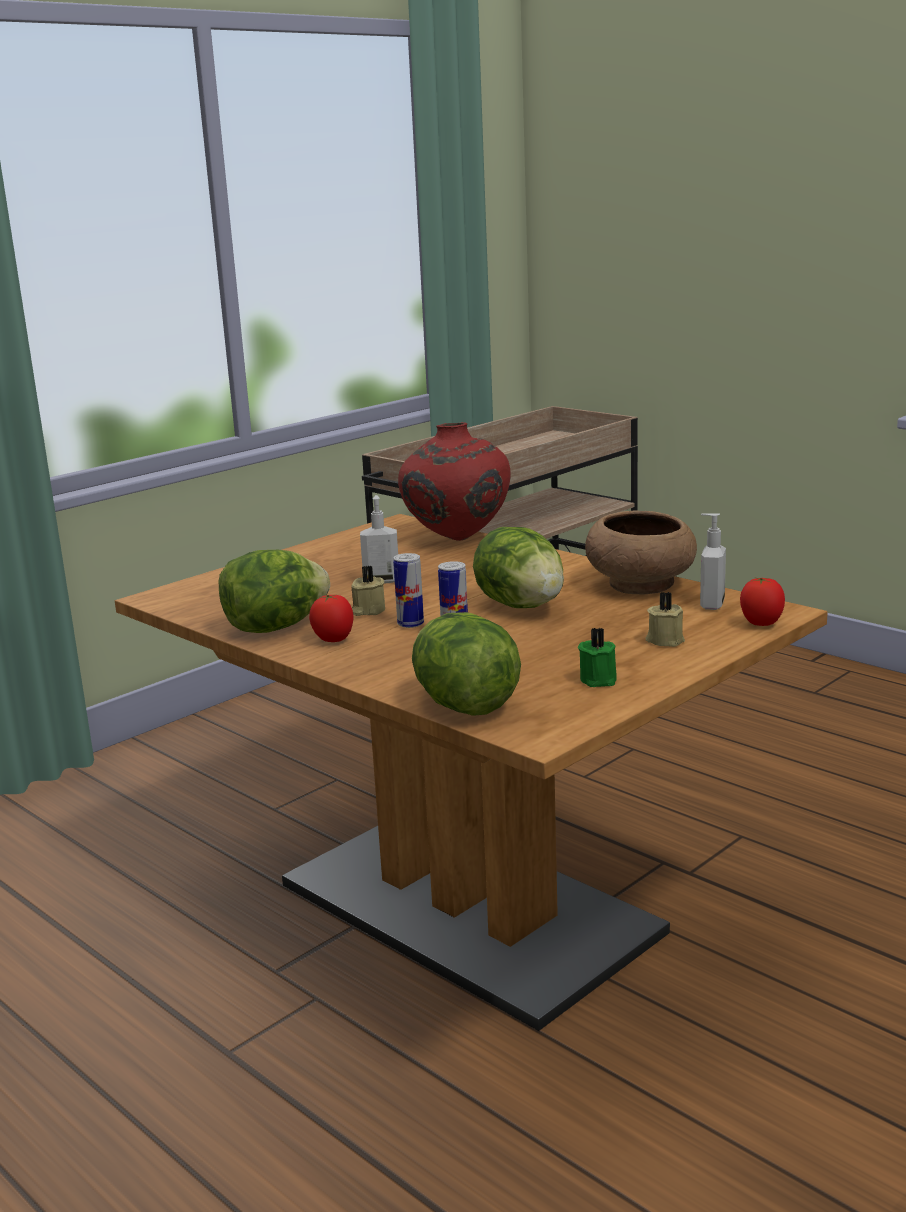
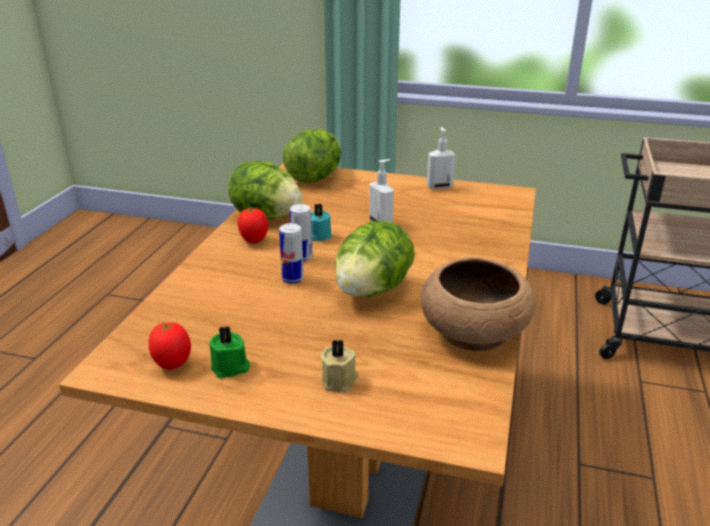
camera: 60 degrees right, 10 degrees up
(368, 611) = (318, 235): beige candle -> turquoise candle
(456, 539) = (499, 224): red vase -> none
(464, 705) = (155, 321): lettuce -> lettuce (314, 178)
(711, 604) = (453, 386): soap dispenser -> soap dispenser (439, 187)
(761, 624) = (421, 432): tomato -> tomato (173, 364)

